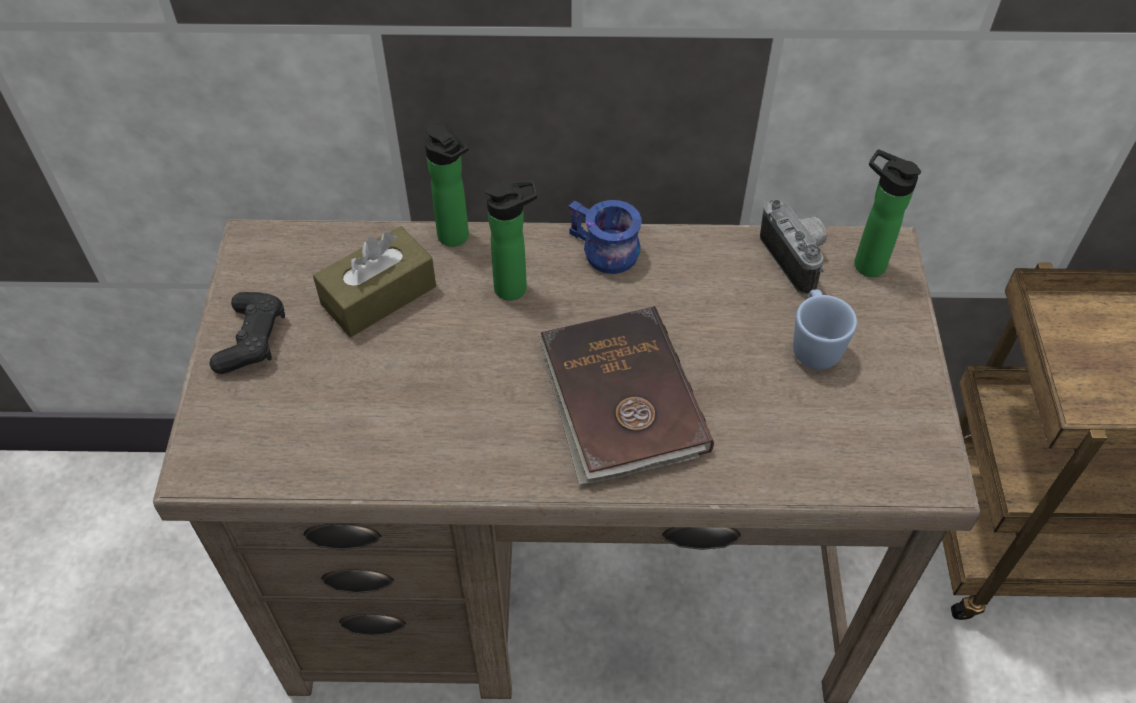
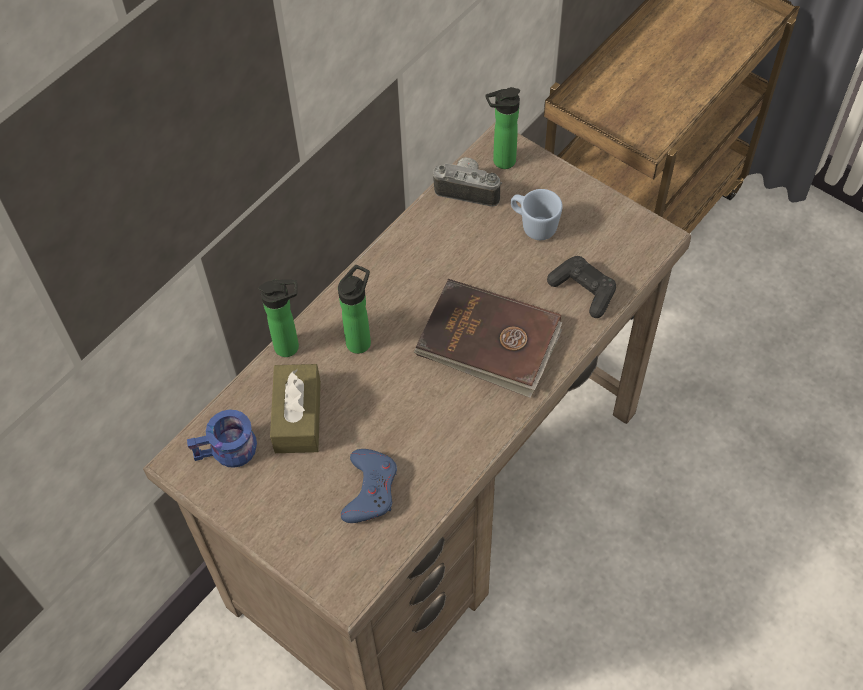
camera: 50 degrees left, 5 degrees up
(252, 340) = (269, 509): black game controller -> black game controller (583, 291)
(340, 410) = (370, 489): none -> blue game controller
(601, 252) = (375, 279): blue mug -> blue mug (228, 453)

